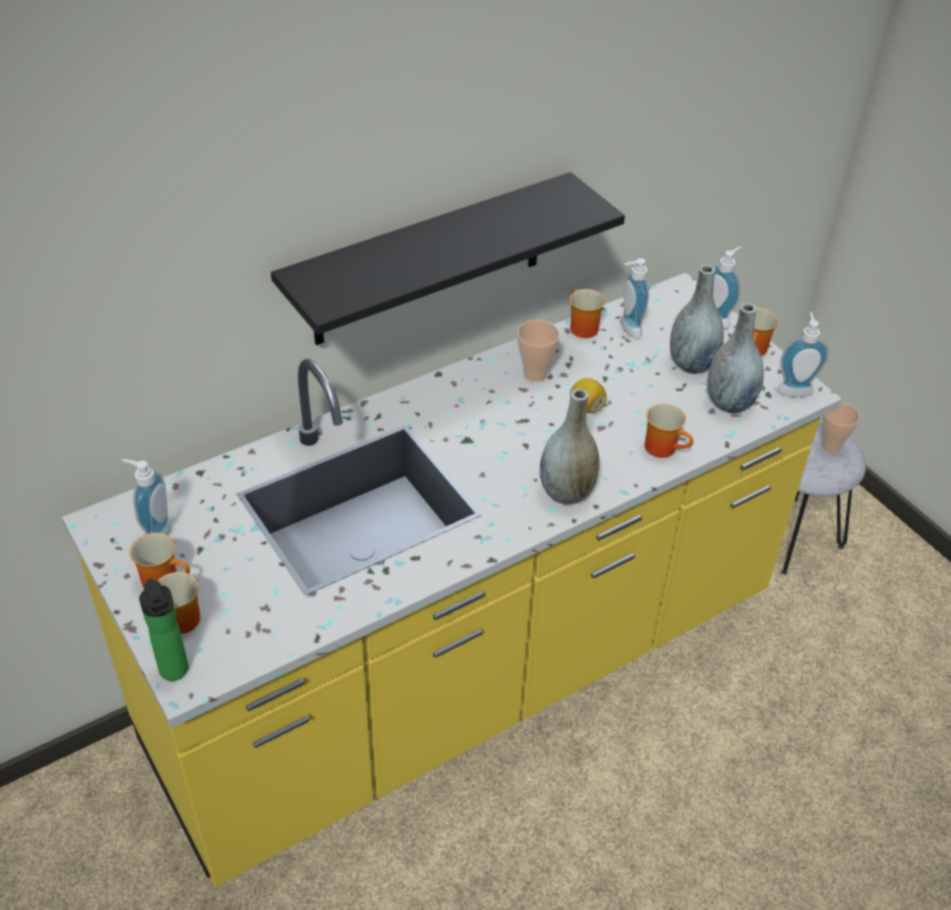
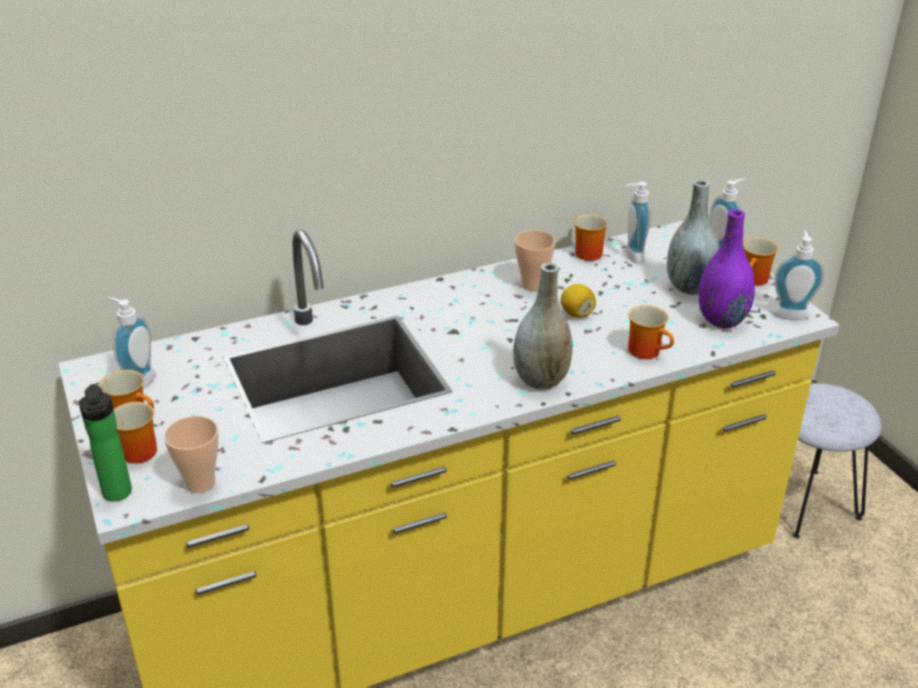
camera: 10 degrees right, 10 degrees down
(429, 261) = (432, 161): black shelf -> none
(729, 403) = (721, 320): grey vase -> purple vase
(831, 446) = (845, 405): cup -> cup (200, 483)

